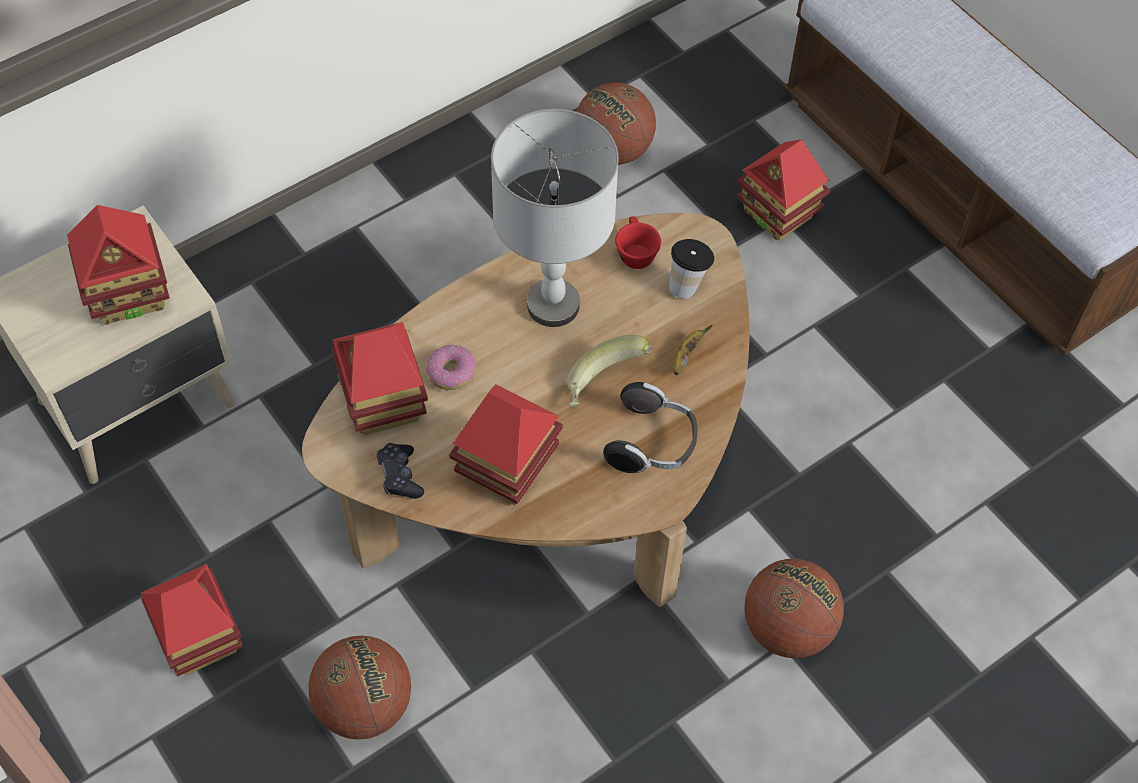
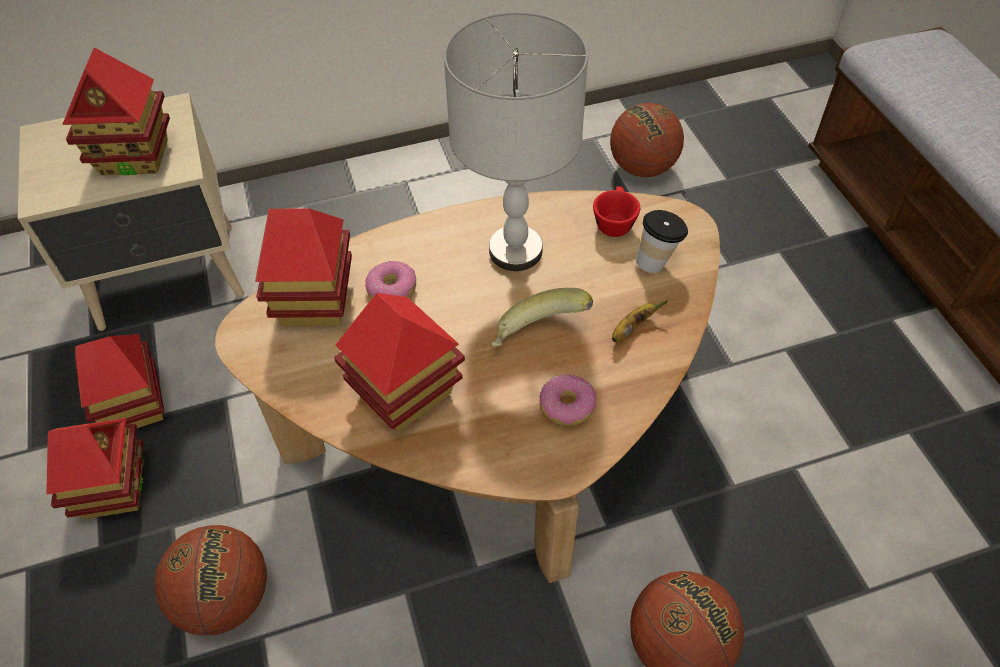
camera: 20 degrees right, 5 degrees down
(400, 476) = (297, 373): black game controller -> none
(652, 443) = (566, 406): headphones -> donut
(778, 215) = (776, 247): toy house -> toy house (135, 407)

